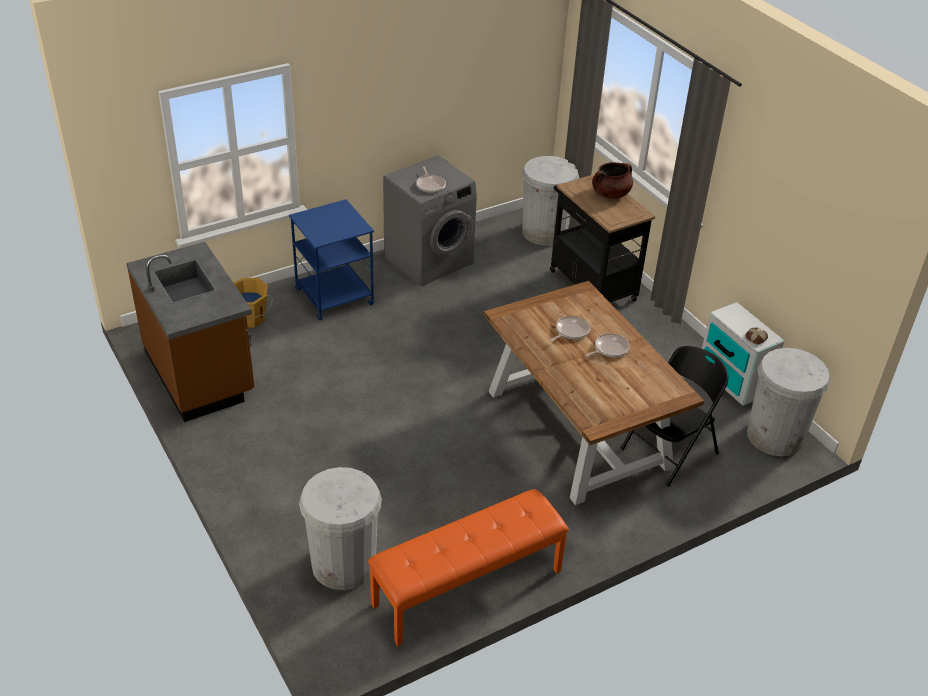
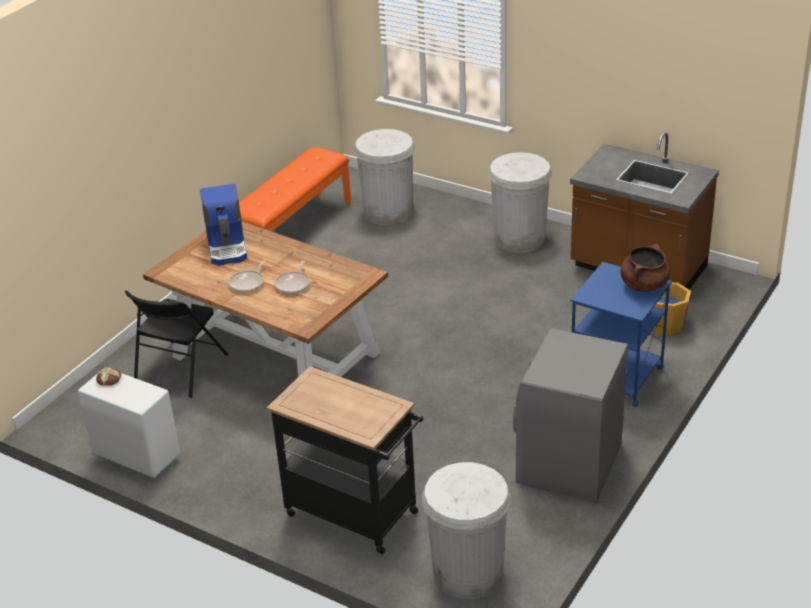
camera: 155 degrees right, 5 degrees down
(430, 185) = (562, 353): frying pan -> none
(608, 397) = (228, 247): none -> coffee machine
(610, 194) = (339, 416): brown cooking pot -> brown cooking pot (644, 285)
(775, 436) = (80, 422): white trash can -> white trash can (519, 238)

